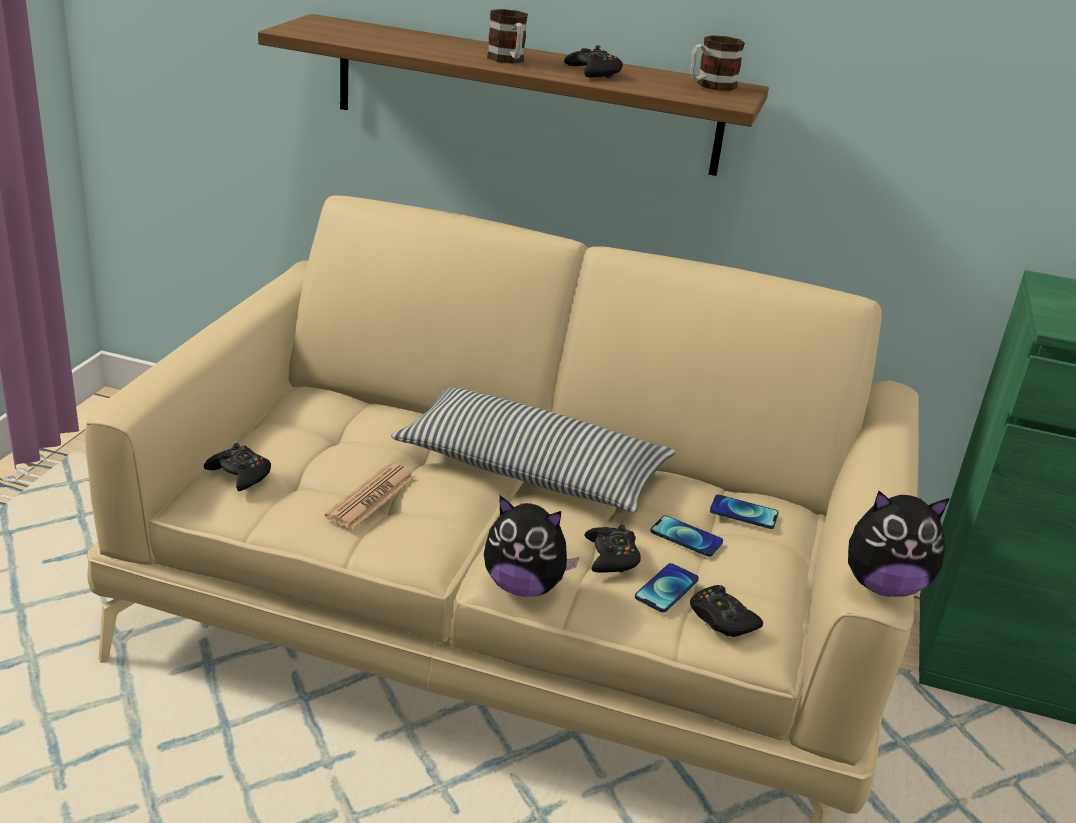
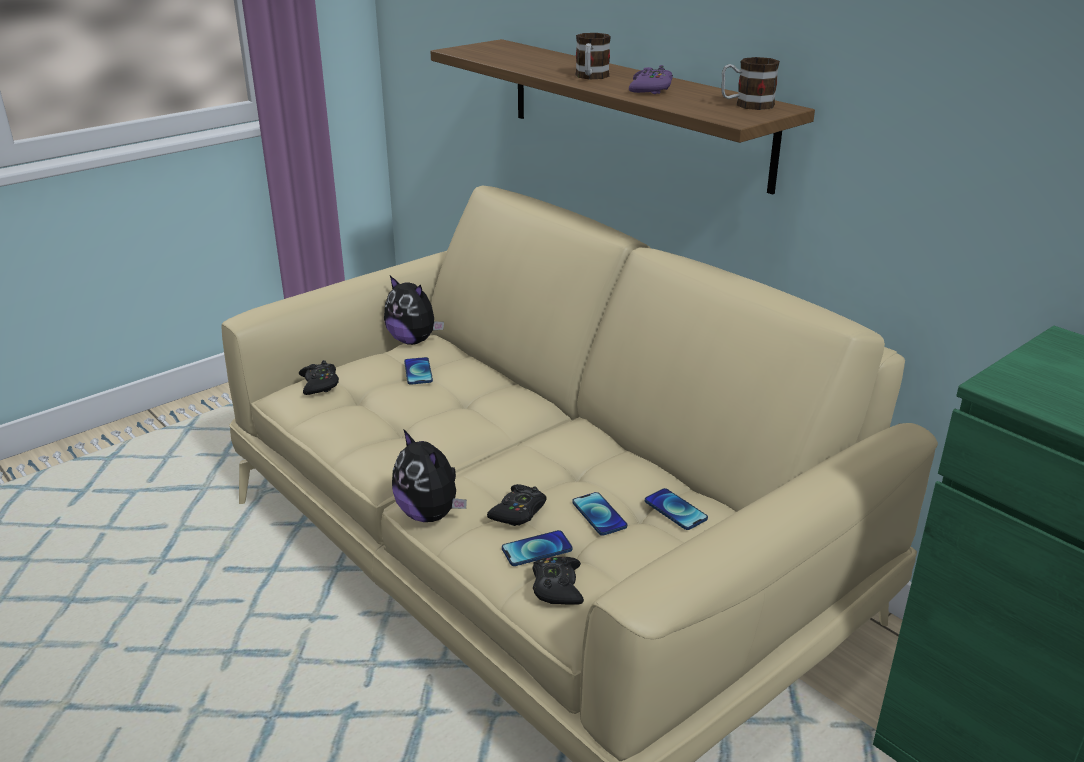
camera: 35 degrees right, 0 degrees up
(342, 433) = (418, 372): none -> phone
(371, 497) = (389, 420): newspaper -> none
(531, 470) = (534, 431): pillow -> none
(593, 72) = (650, 89): black game controller -> purple game controller
(882, 585) = (651, 590): plush toy -> plush toy (413, 340)

